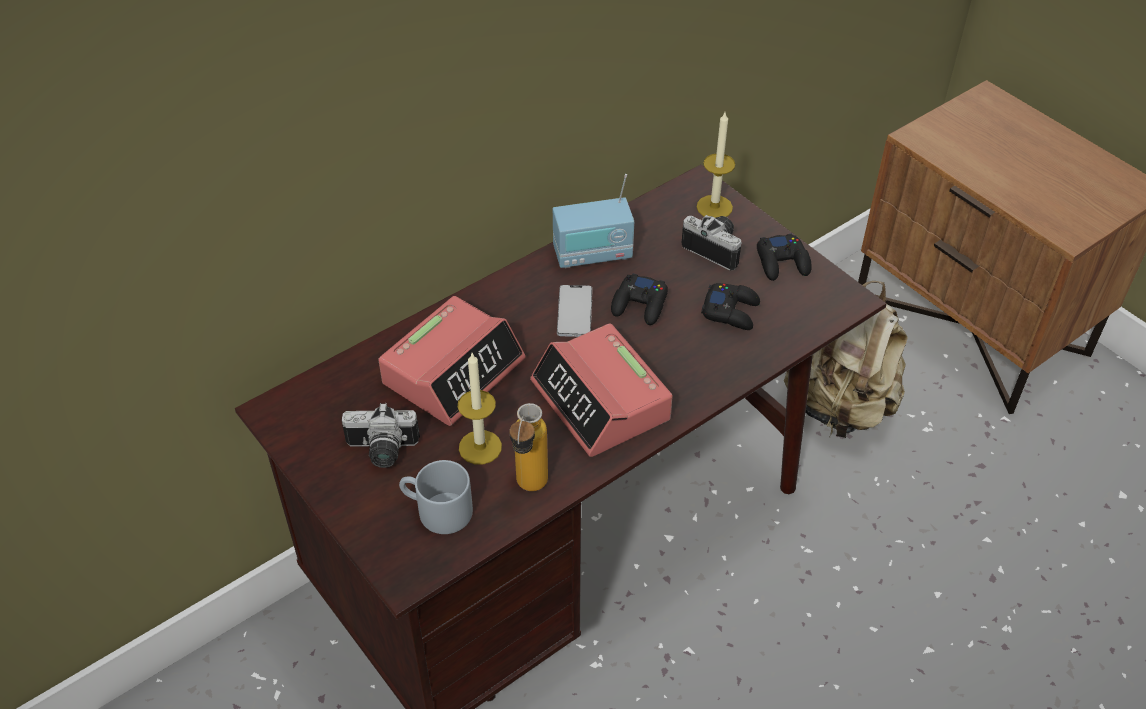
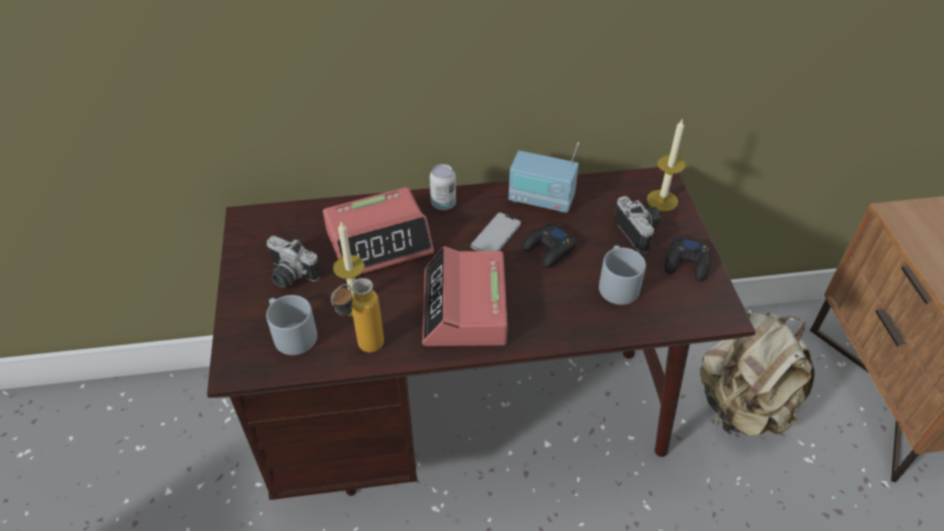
camera: 30 degrees right, 0 degrees up
(491, 301) = (443, 204): none -> can
(731, 311) = (616, 283): black game controller -> grey mug

